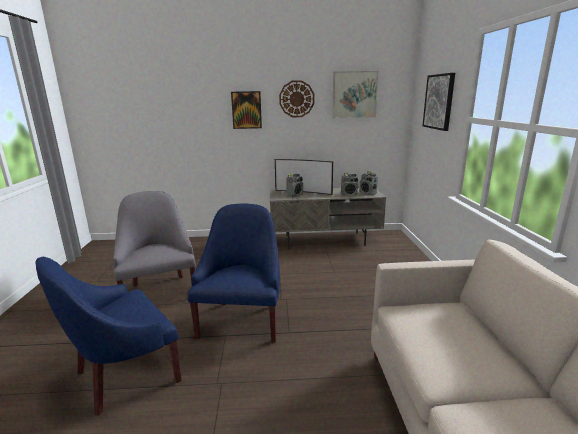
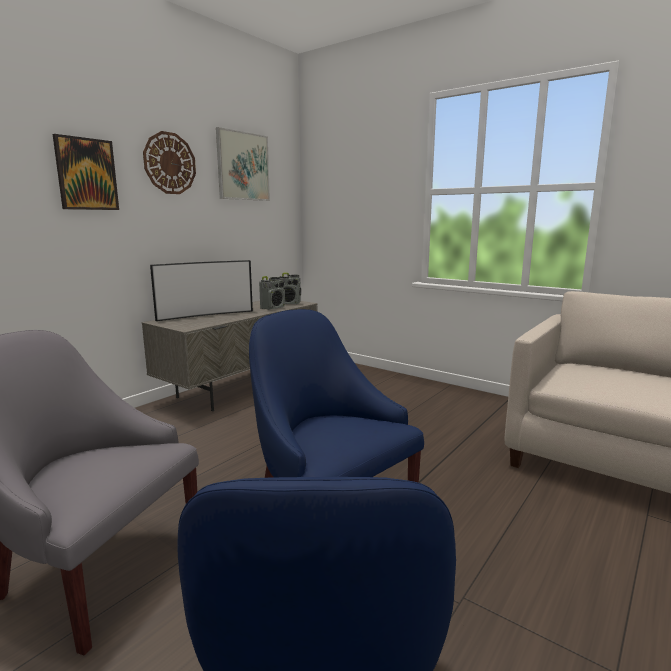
camera: 50 degrees left, 5 degrees down
(295, 195) = (203, 320): radio -> none
(439, 101) = (363, 177): picture -> none

